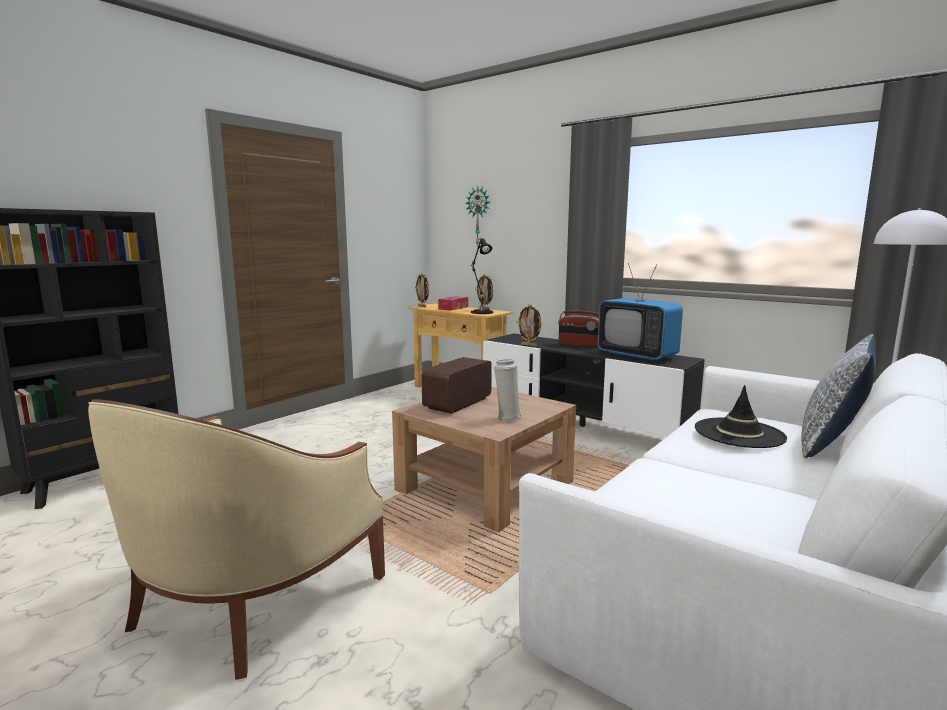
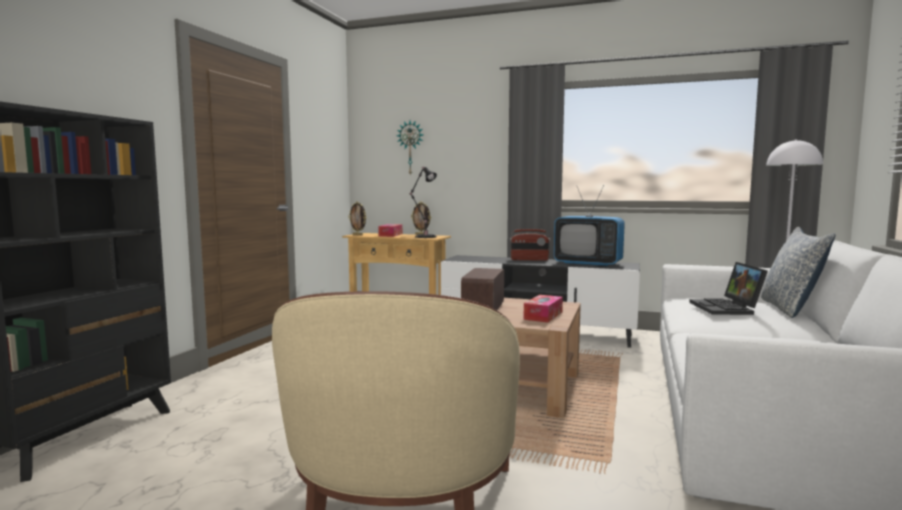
camera: 20 degrees left, 5 degrees down
(507, 417) = (543, 315): white vase -> tissue box
(529, 345) = (488, 262): picture frame -> none
(739, 433) = (727, 308): black hat -> laptop

